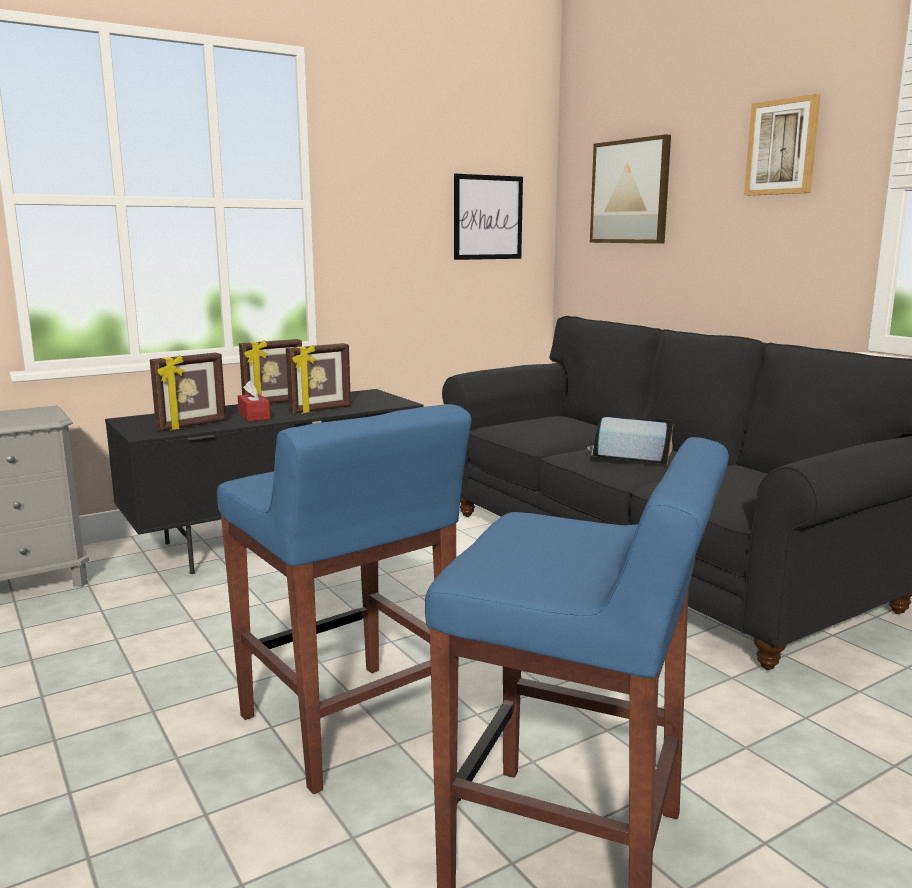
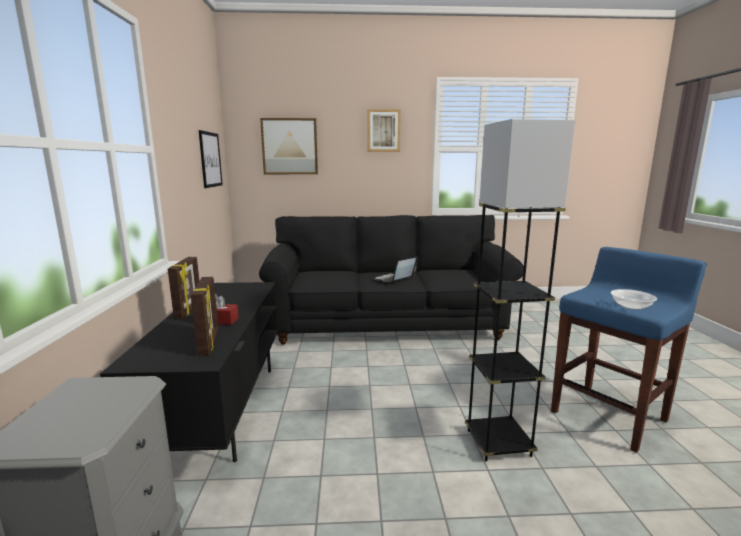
camera: 60 degrees left, 0 degrees up
(320, 410) = (240, 303): picture frame -> none
(348, 726) = (498, 443): blue stool -> grey floor lamp
(499, 557) = (631, 307): none -> bowl

